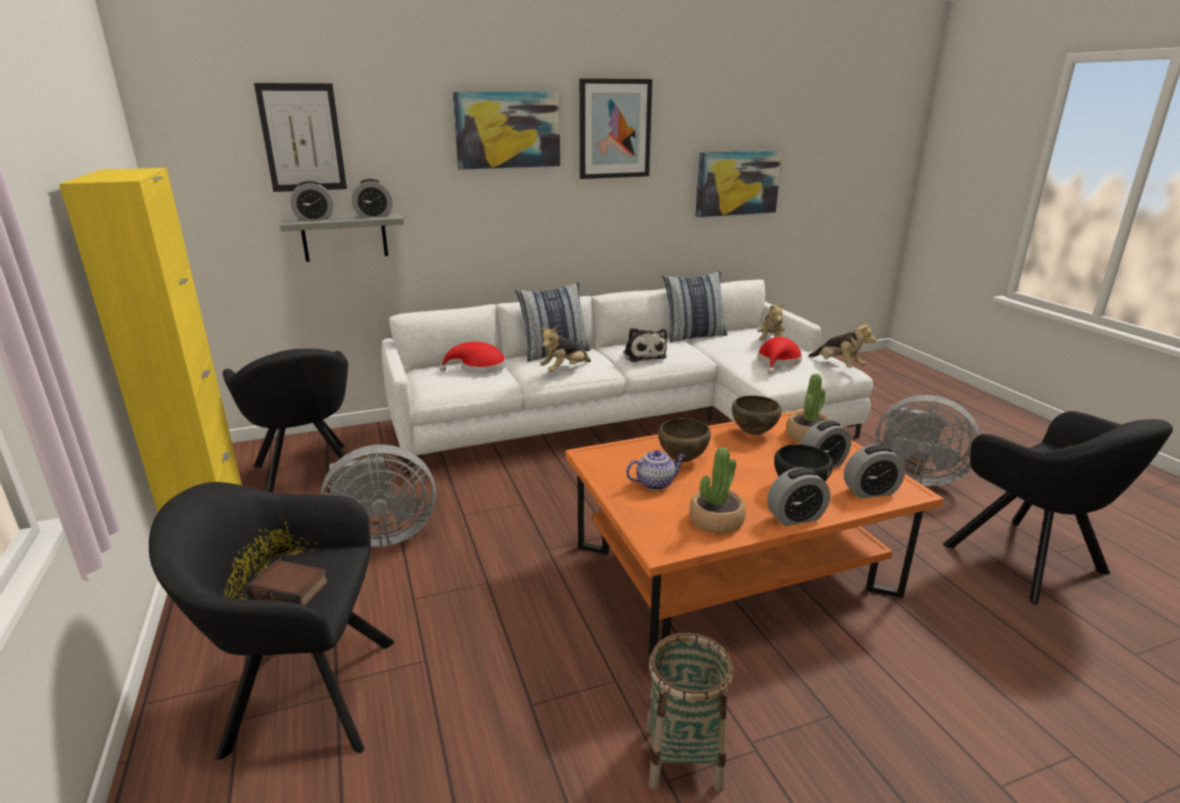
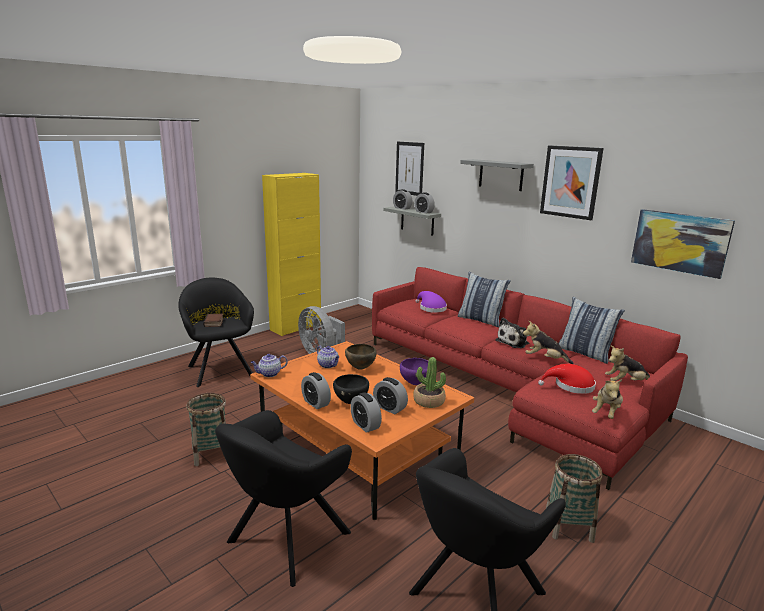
camera: 65 degrees right, 5 degrees down
(307, 475) = (353, 326): black armchair -> black armchair (284, 541)
(479, 368) = (431, 308): red hat -> purple hat
(507, 130) = (501, 175): picture -> grey shelf
(564, 370) = (456, 326): plush toy -> plush toy (544, 359)
(635, 418) = (510, 388): white sofa -> red sofa
(663, 545) = (269, 374): none -> teapot
(716, 520) = (300, 383): potted plant -> none
(753, 433) = (415, 384): brown bowl -> purple bowl
(915, 476) = (569, 526): grey fan -> basket

